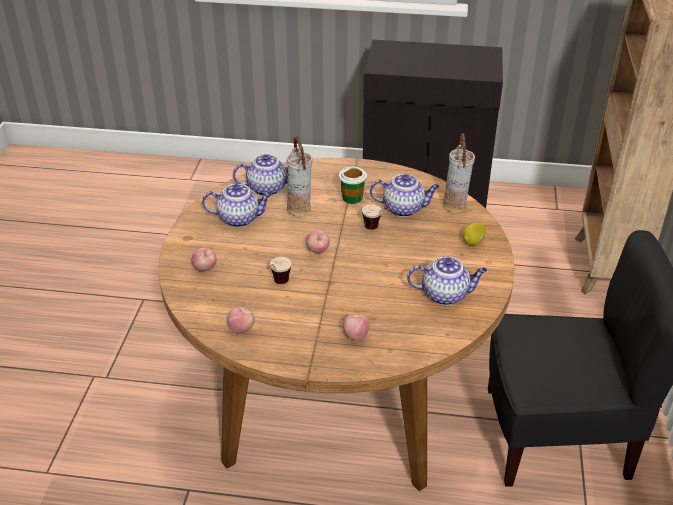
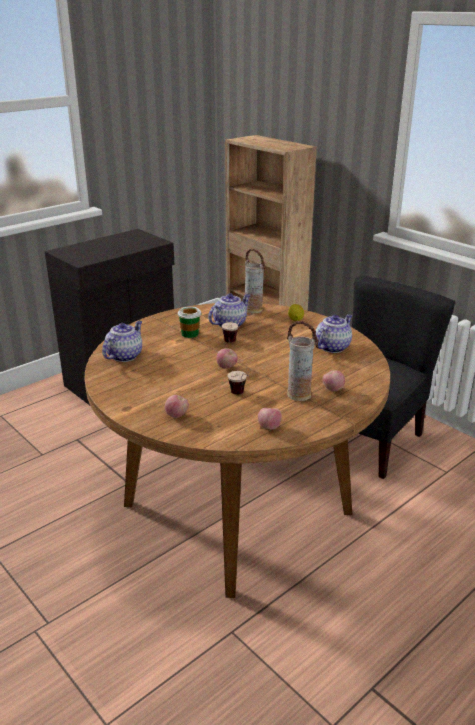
camera: 50 degrees left, 10 degrees down
(240, 218) = (141, 379): teapot -> none
(300, 209) = (170, 354): vase -> vase (299, 395)

